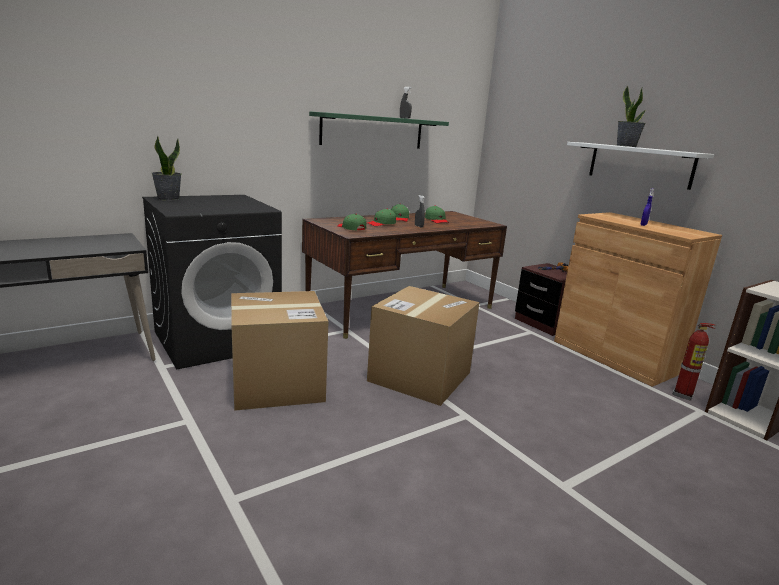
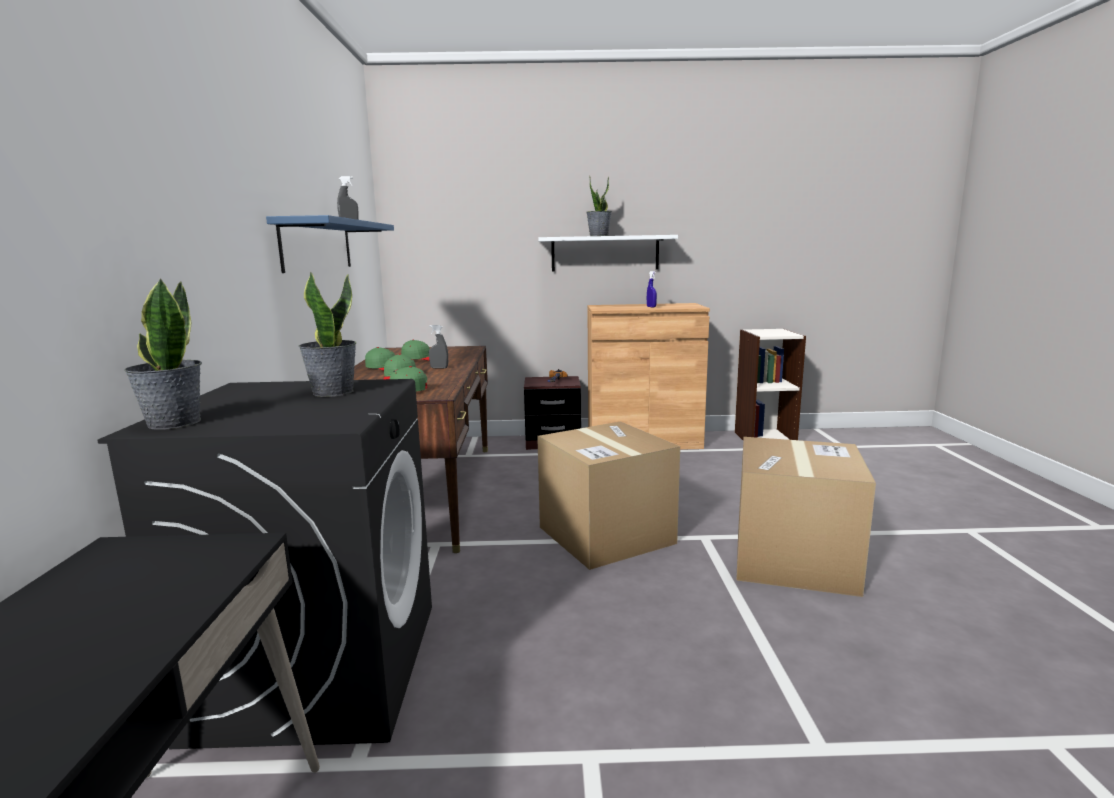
camera: 55 degrees left, 5 degrees down
(237, 205) = (332, 392): none -> potted plant
(277, 384) = (540, 639): cardboard box -> cardboard box (793, 560)
(373, 131) = (318, 245): green shelf -> blue shelf
(683, 395) = (723, 444): fire extinguisher -> none

